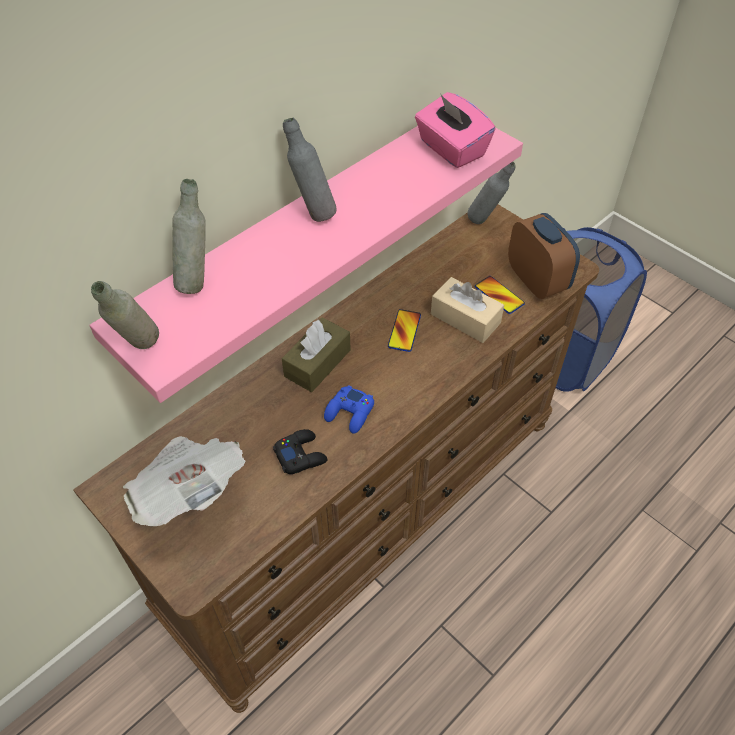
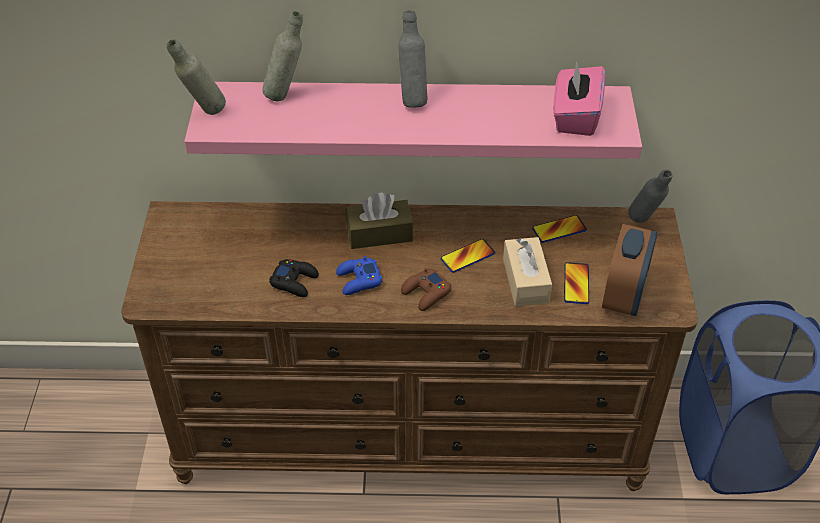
camera: 45 degrees right, 5 degrees down
(189, 491) = (206, 250): newspaper -> none
(412, 382) = (426, 293): none -> brown game controller
(439, 264) = (559, 229): none -> phone

